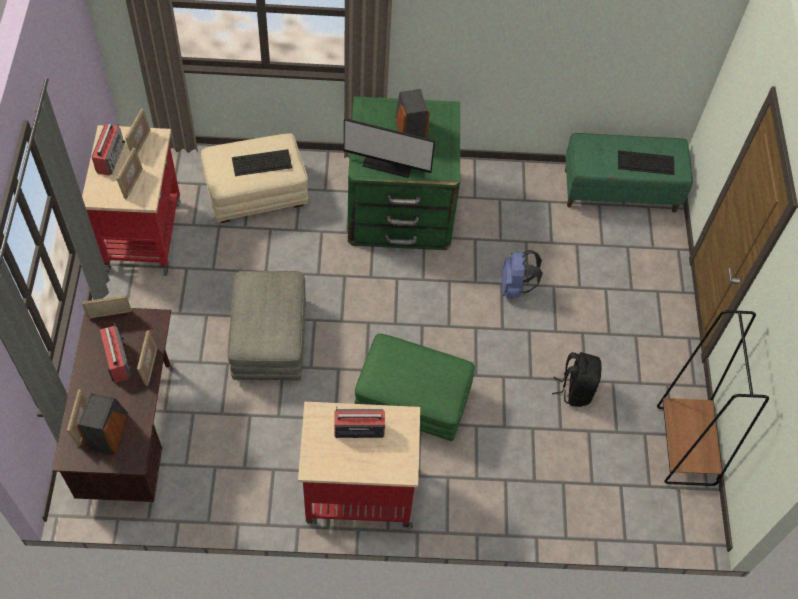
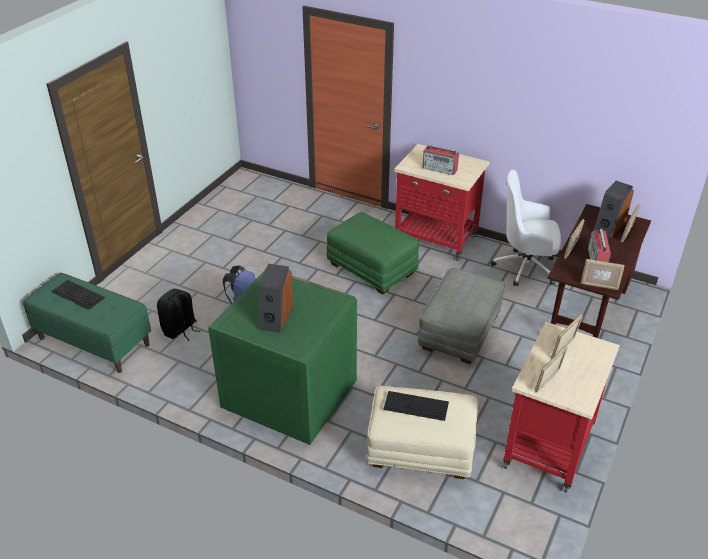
camera: 150 degrees left, 20 degrees down
(110, 157) = (582, 378): radio -> none
(223, 481) = (524, 269): none -> white office chair
(388, 162) = (313, 299): monitor -> none
(575, 389) = (257, 243): black backpack -> black backpack (180, 330)
(685, 446) = (218, 203): clothes rack -> none

